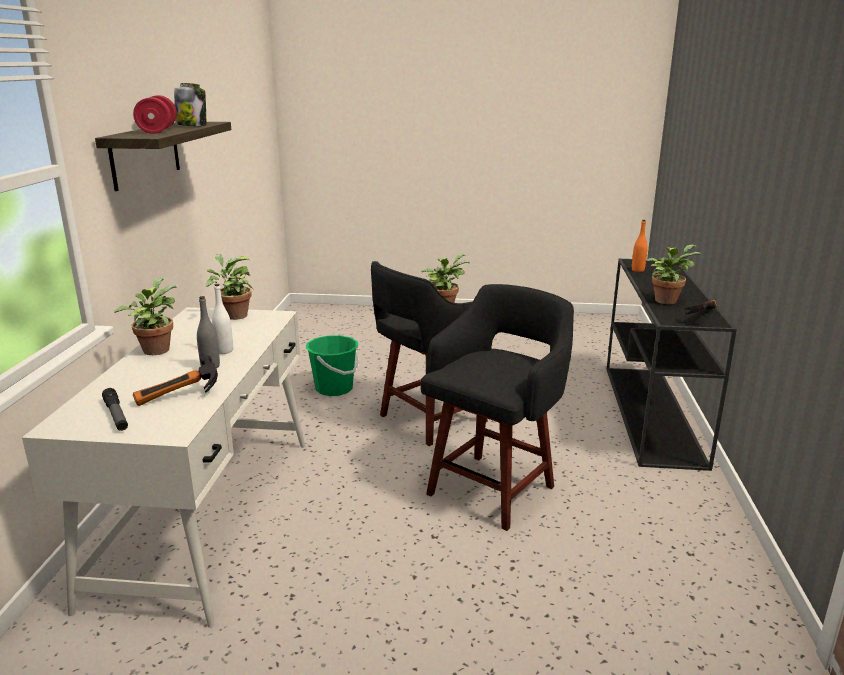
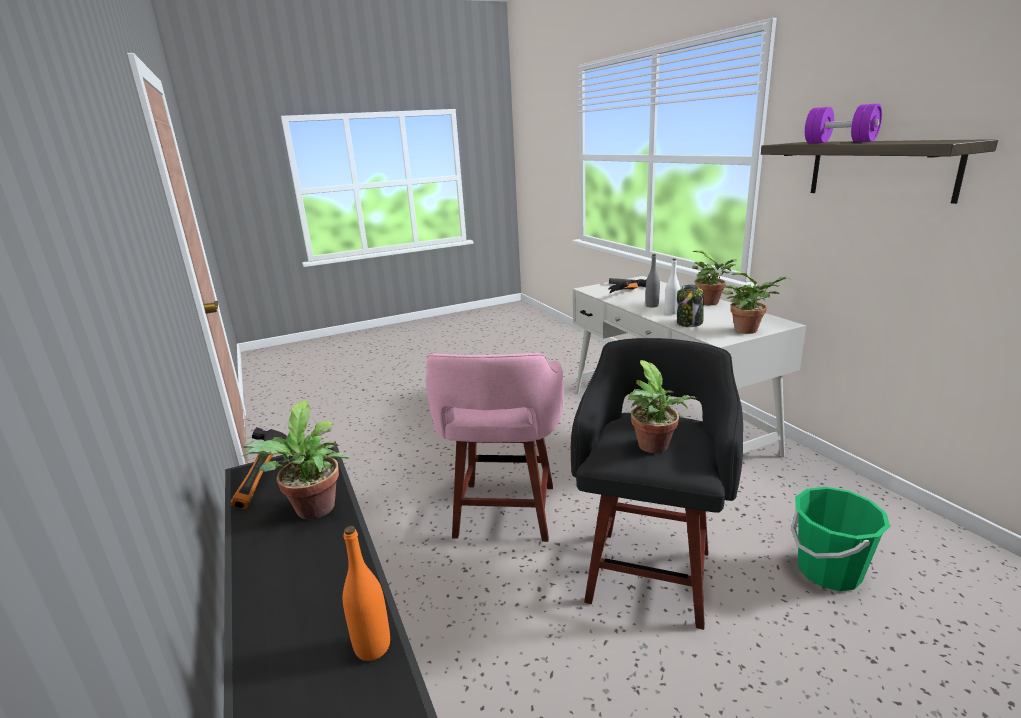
camera: 150 degrees right, 0 degrees up
(158, 130) = (839, 142): red dumbbell -> purple dumbbell
(192, 125) = (892, 142): jar -> jar (689, 323)
(493, 488) = (504, 514): black stool -> pink stool

